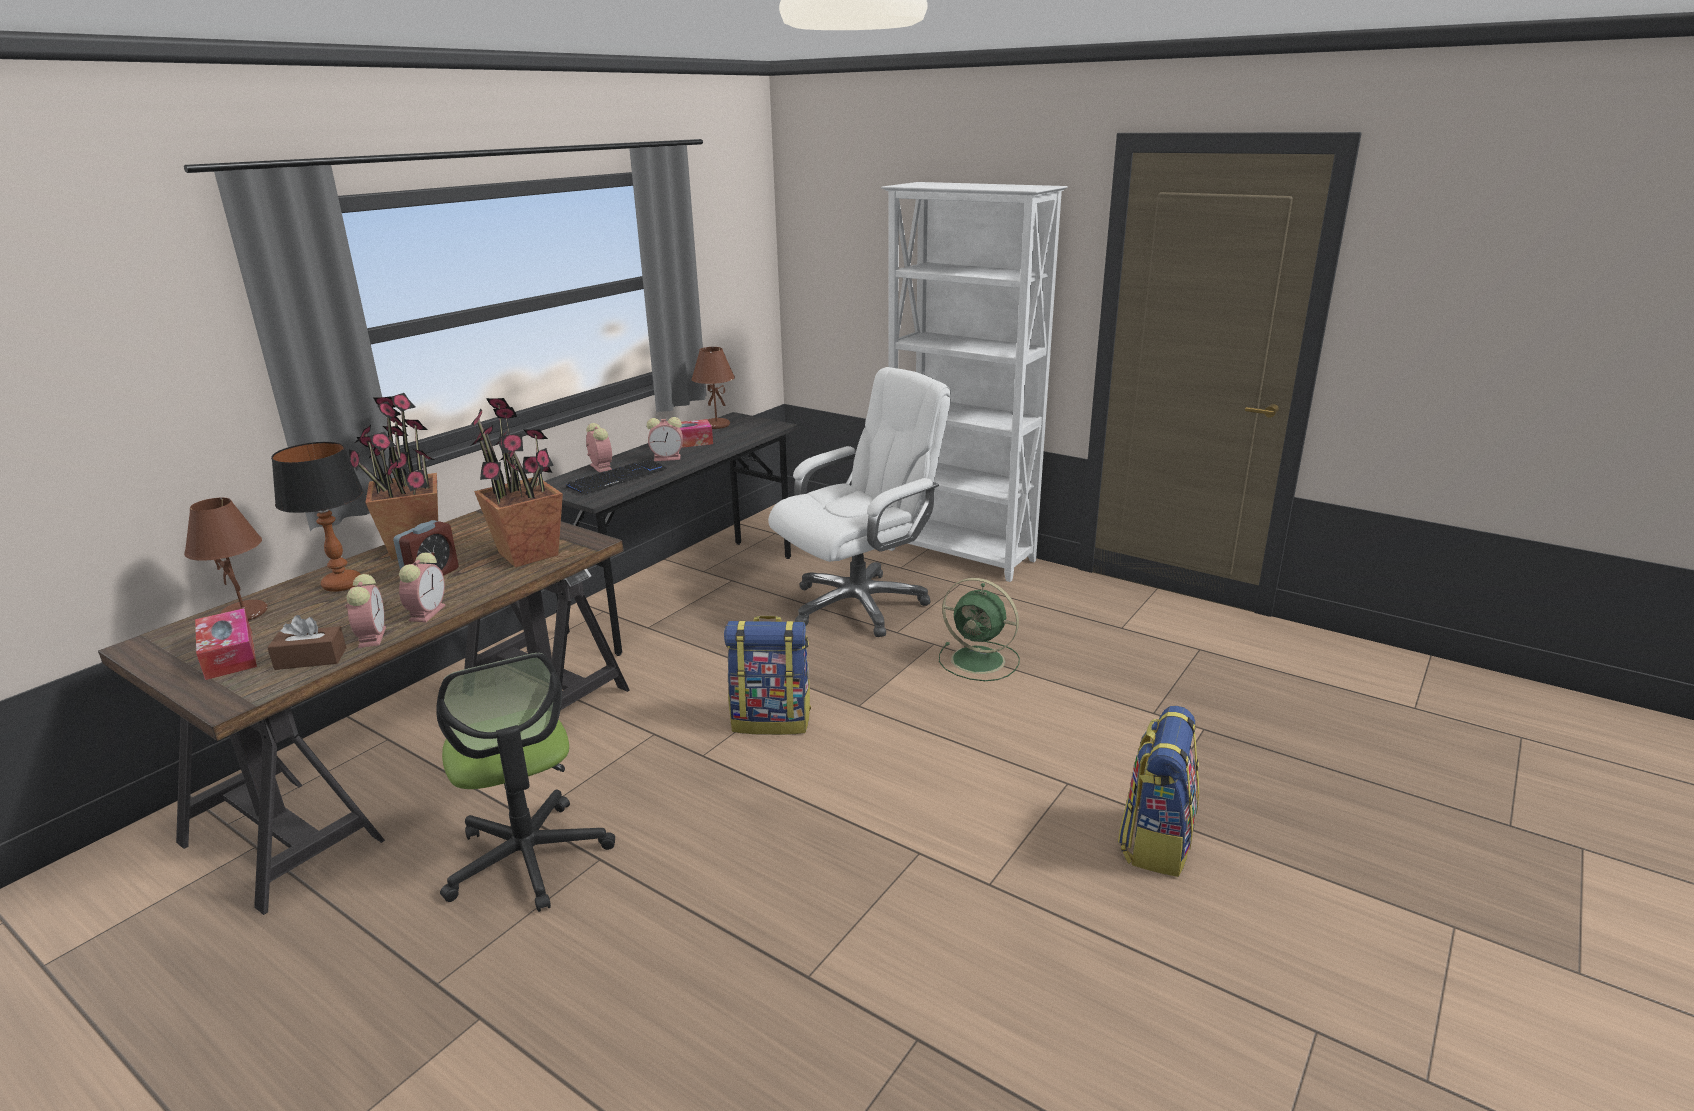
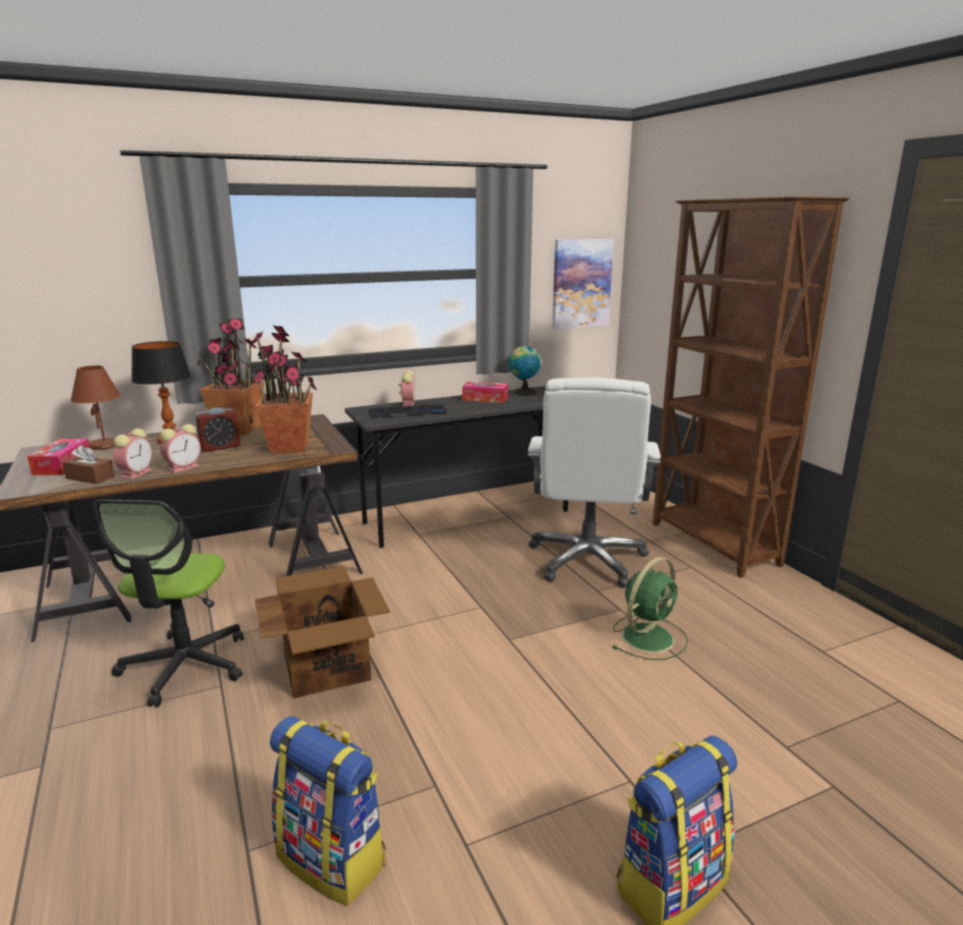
camera: 30 degrees right, 5 degrees down
(668, 458) = (459, 406): alarm clock -> none
(699, 796) = (327, 666): none -> cardboard box
(716, 425) = (523, 392): brown table lamp -> globe
(741, 280) = (581, 283): none -> picture
(772, 720) = (433, 628): backpack -> backpack (333, 859)
(859, 604) = (587, 560): white office chair -> white office chair turned 105 degrees clockwise
(961, 556) = (713, 544): white bookcase -> brown bookcase
(980, 661) = (649, 637): green fan -> green fan turned 105 degrees counterclockwise

